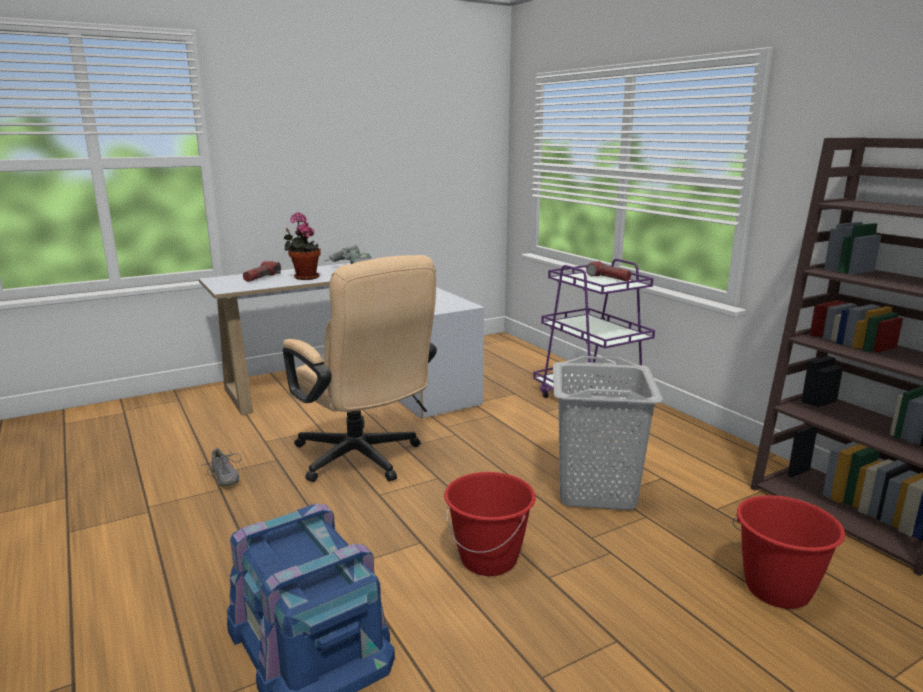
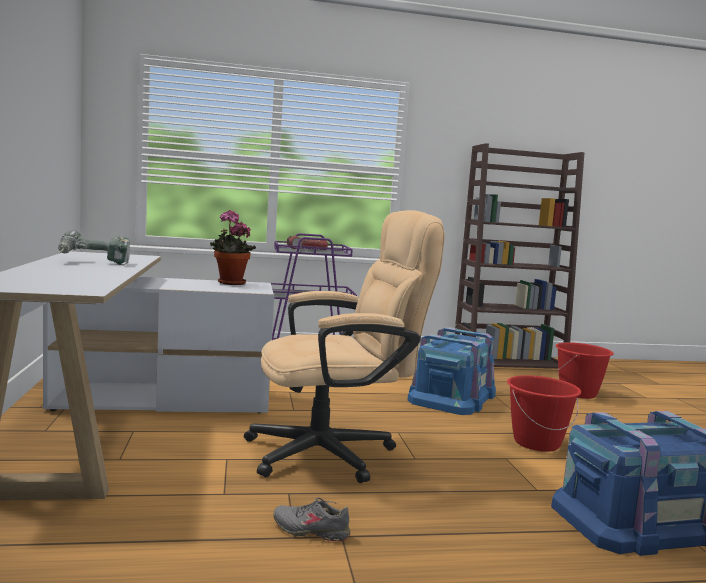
camera: 70 degrees left, 10 degrees down
(224, 477) = (311, 530): grey shoe -> grey shoe turned 150 degrees counterclockwise
(262, 278) = (44, 278): flashlight -> none
(304, 277) = (91, 272): potted plant -> potted plant (229, 283)
(595, 491) = (453, 396): grey laundry basket -> blue storage box

